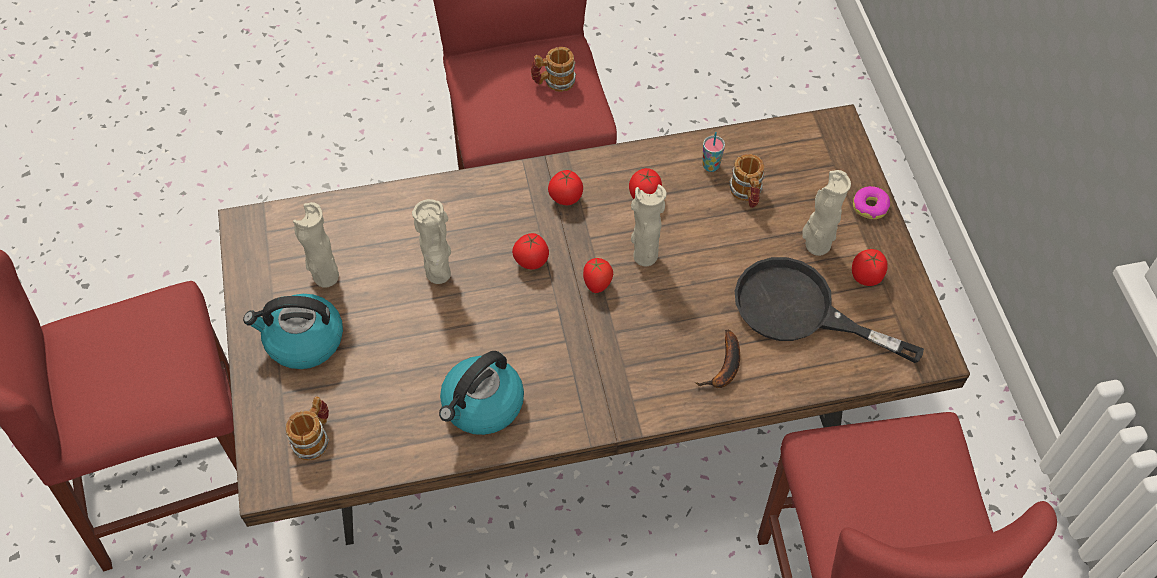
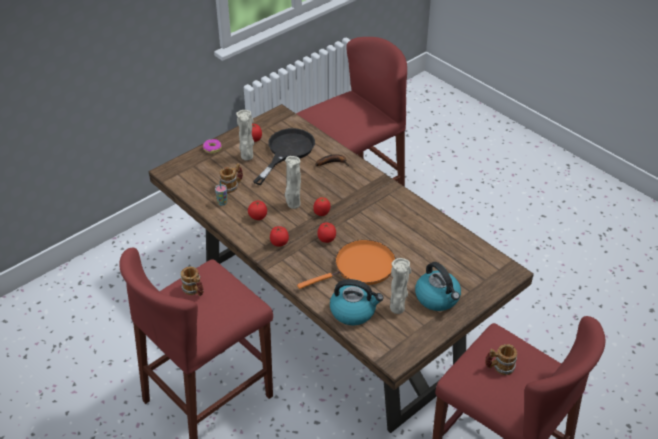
camera: 120 degrees left, 15 degrees down
(315, 437) = (478, 268): mug -> mug (499, 367)
(439, 275) = (361, 267): beige vase -> orange frying pan
(482, 405) = (414, 223): kettle -> kettle (353, 311)
(800, 311) = (286, 151): black frying pan -> black frying pan turned 150 degrees counterclockwise

